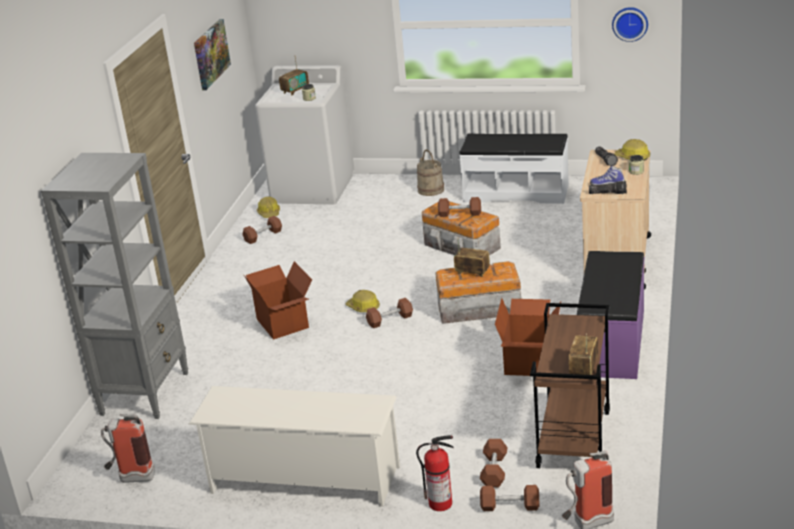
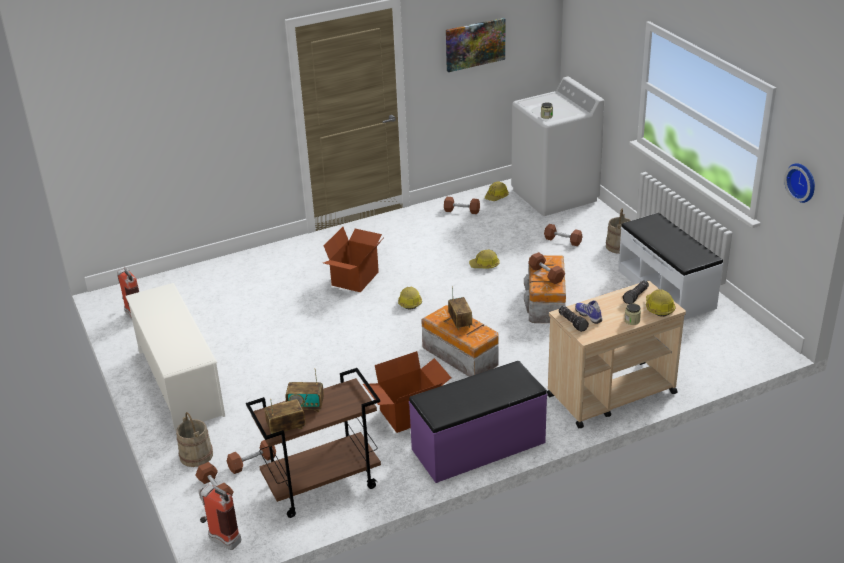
camera: 50 degrees right, 5 degrees up
(145, 393) = (225, 270): grey bookcase -> none
(295, 91) = (553, 104): radio -> radio (306, 406)
(364, 254) = (484, 265): none -> hard hat
(390, 320) = (404, 322): brown dumbbell -> brown dumbbell (563, 240)
(441, 503) = (196, 455): fire extinguisher -> beige bucket

